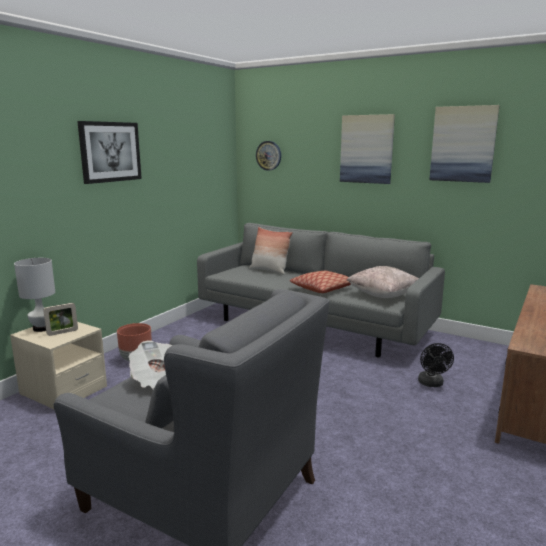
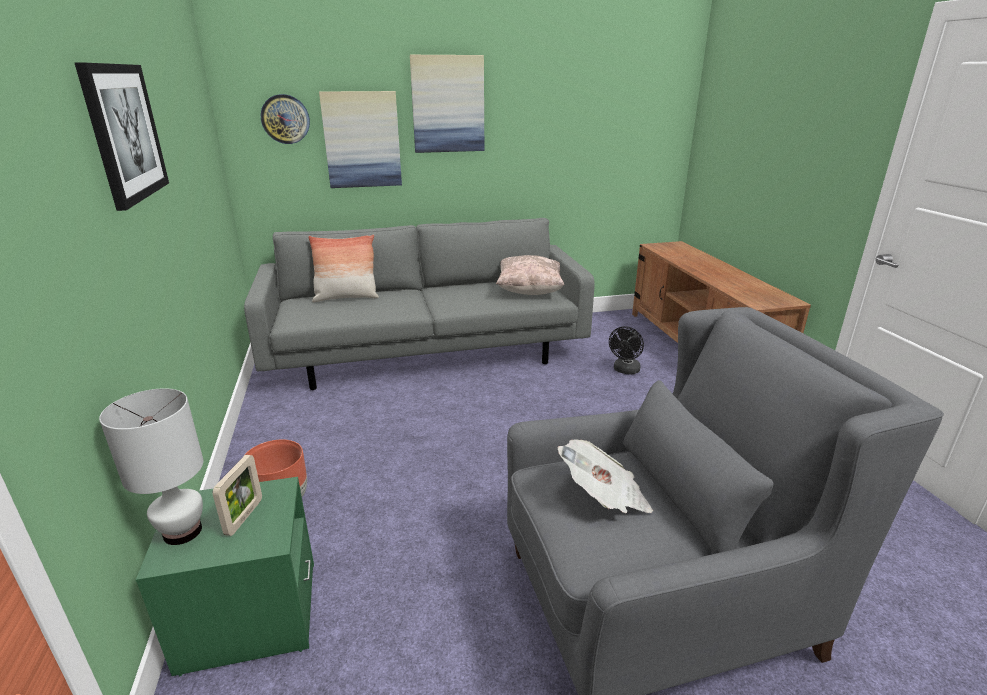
camera: 45 degrees left, 10 degrees up
(63, 391) = (250, 616): beige nightstand -> green nightstand
(323, 289) = (459, 302): pillow -> none
(432, 384) = (625, 371): black fan -> black fan turned 75 degrees clockwise
(463, 144) = (565, 95): picture -> picture (362, 140)

